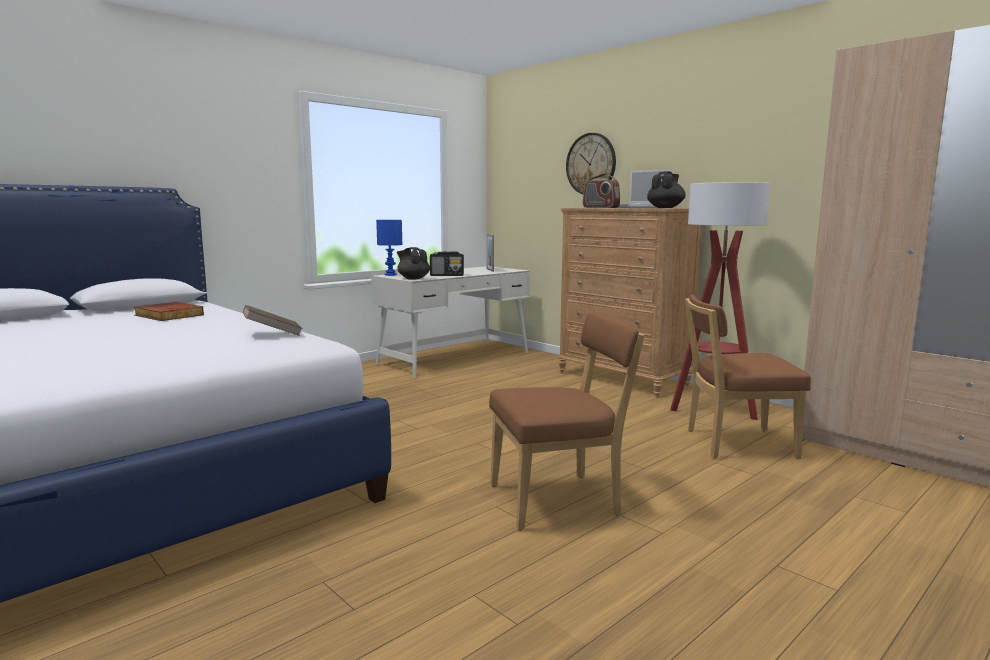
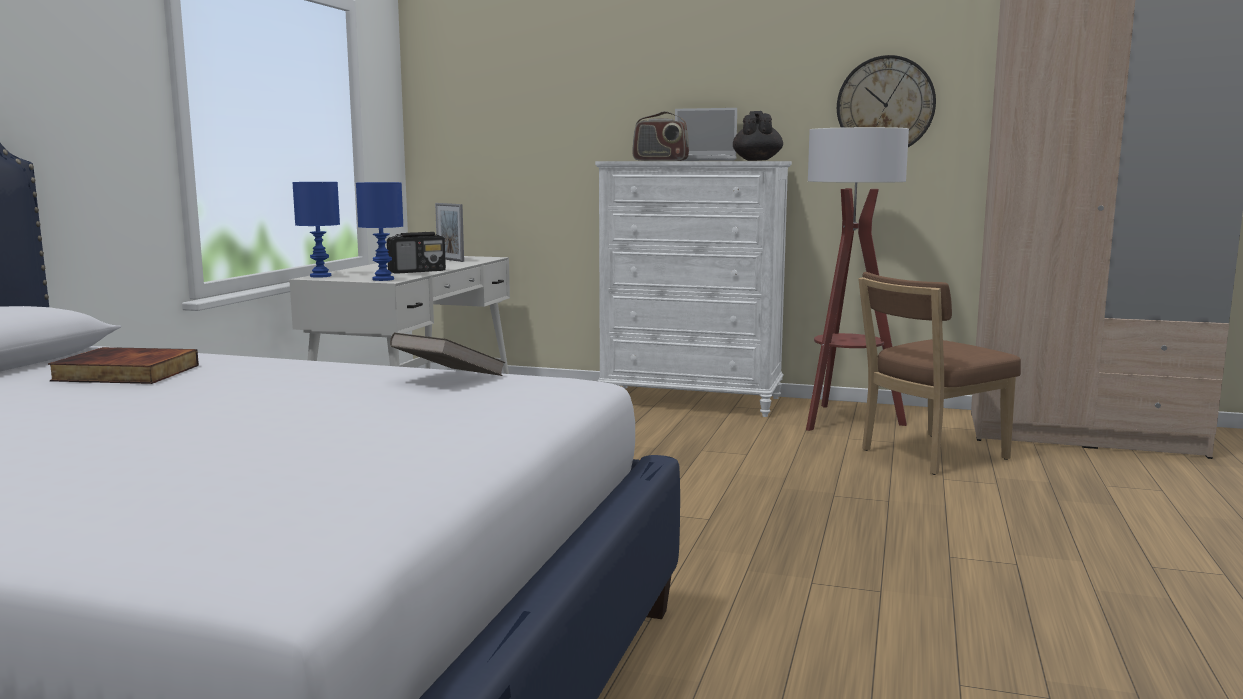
camera: 30 degrees left, 0 degrees up
(413, 278) = (383, 279): black teapot -> blue table lamp
(560, 500) = (866, 557): brown chair -> none
(591, 164) = (605, 97): wall clock -> wall clock (885, 105)
(623, 378) = (691, 401): brown dresser -> white dresser

